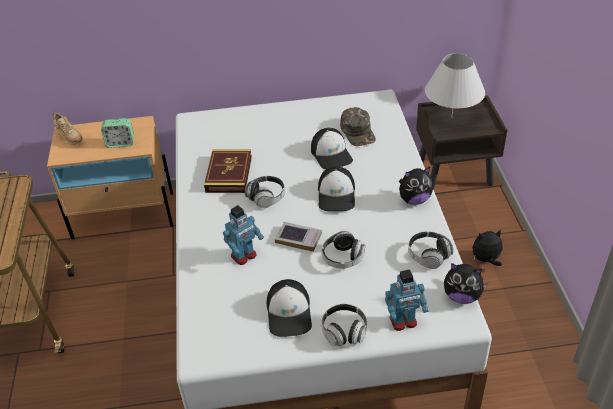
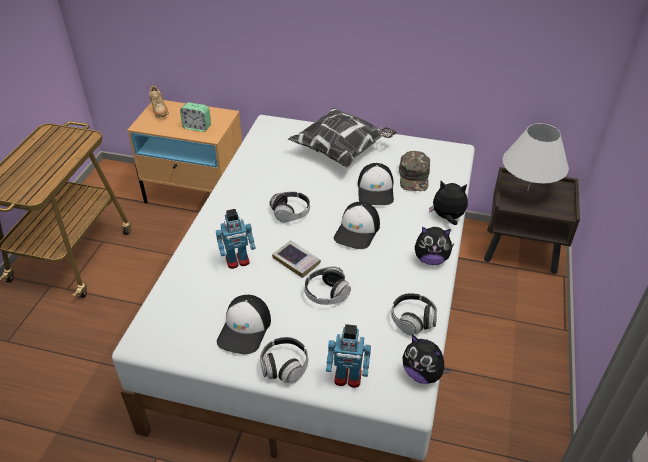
camera: 20 degrees right, 0 degrees up
(229, 174) = (271, 181): book -> none
(279, 126) = (342, 151): none -> pillow
(486, 260) = (509, 347): plush toy -> plush toy (447, 218)

